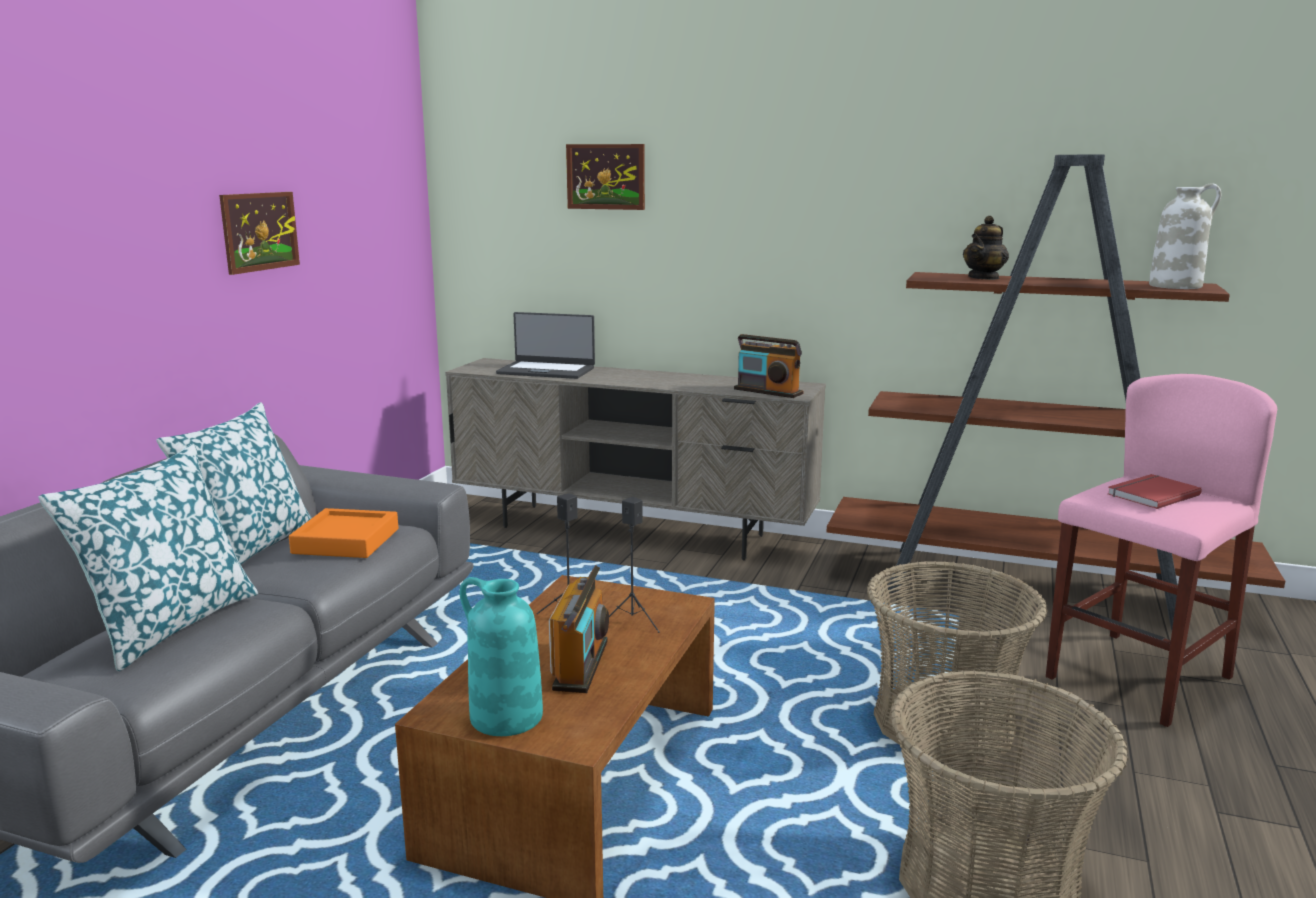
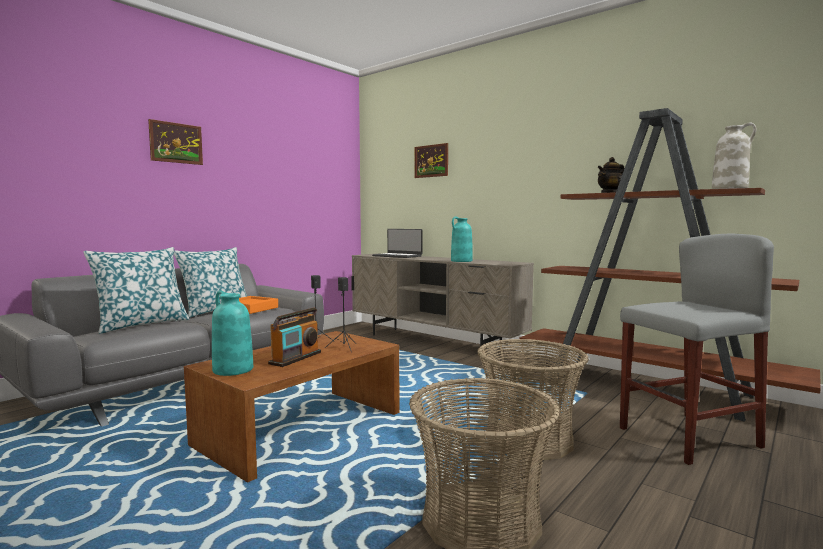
camera: 20 degrees right, 10 degrees down
(260, 231) = (259, 178): picture -> picture (176, 143)
(697, 386) = (461, 261): none -> turquoise vase
(768, 391) = (495, 263): radio -> none
(1138, 677) = (688, 437): pink stool -> grey stool
(1150, 494) = (684, 306): red book -> none

